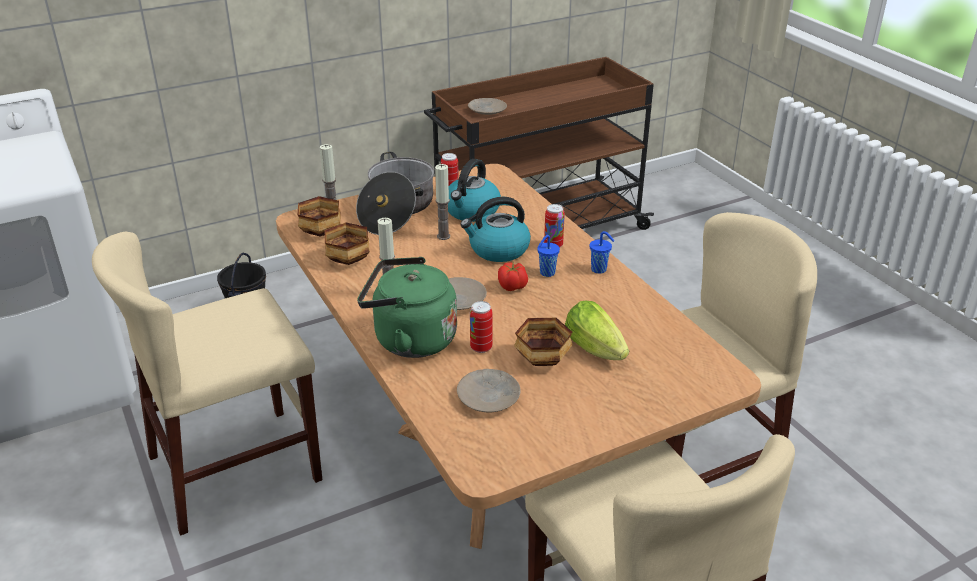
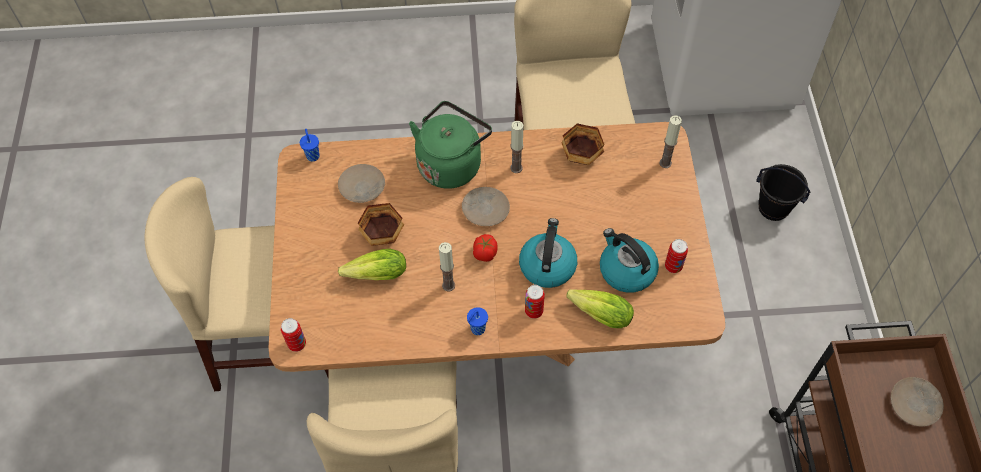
camera: 115 degrees right, 25 degrees up
(321, 231) = (638, 148): bowl -> none
(397, 210) = (653, 212): cooking pot -> none
(443, 236) = (589, 232): candle -> candle (448, 285)
(481, 348) = (417, 202): can -> can (297, 344)
(527, 215) = (597, 313): none -> lettuce
(546, 273) = (492, 286): blue cup -> blue cup (313, 155)

